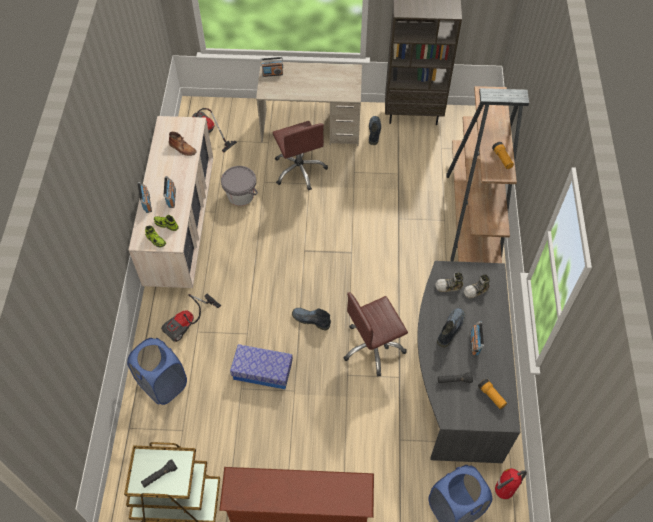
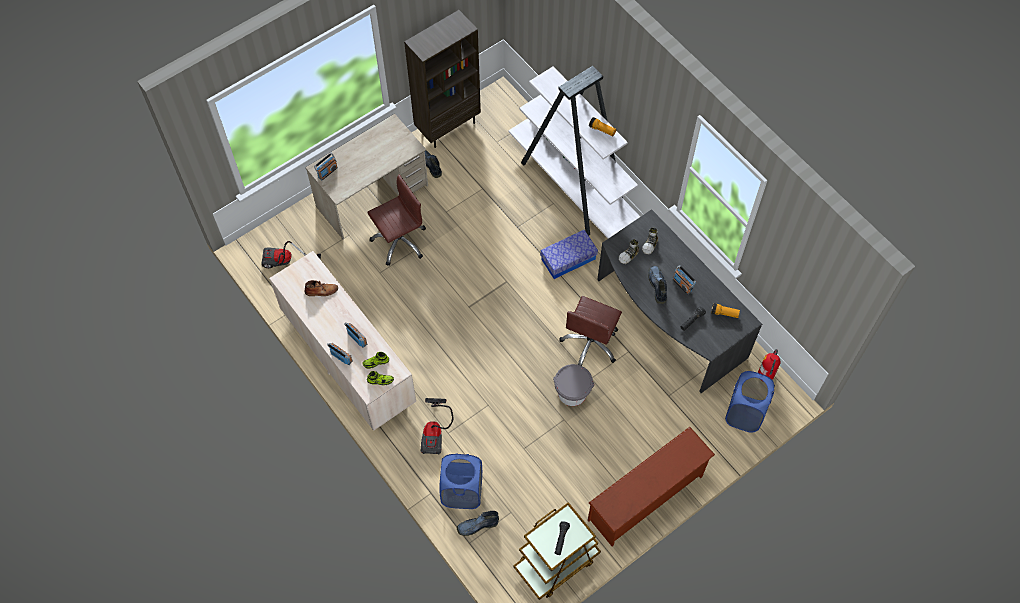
camera: 40 degrees left, 5 degrees up
(240, 195) = (371, 298): grey bucket -> grey bucket (572, 392)
(262, 371) = (527, 424): storage box -> storage box (568, 259)
(299, 170) = (399, 241): brown office chair -> brown office chair turned 60 degrees counterclockwise
(310, 320) = (525, 358): boot -> boot (477, 526)
(473, 219) = (574, 187): brown bookcase -> white bookcase

